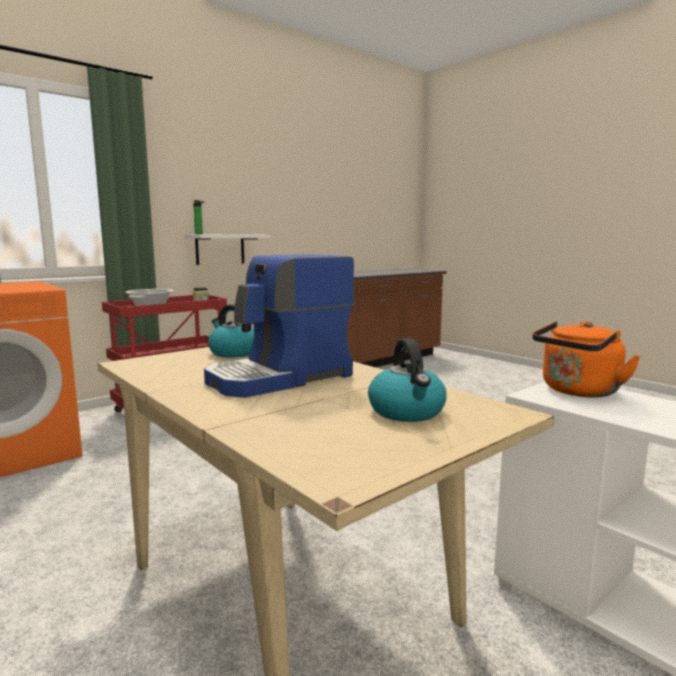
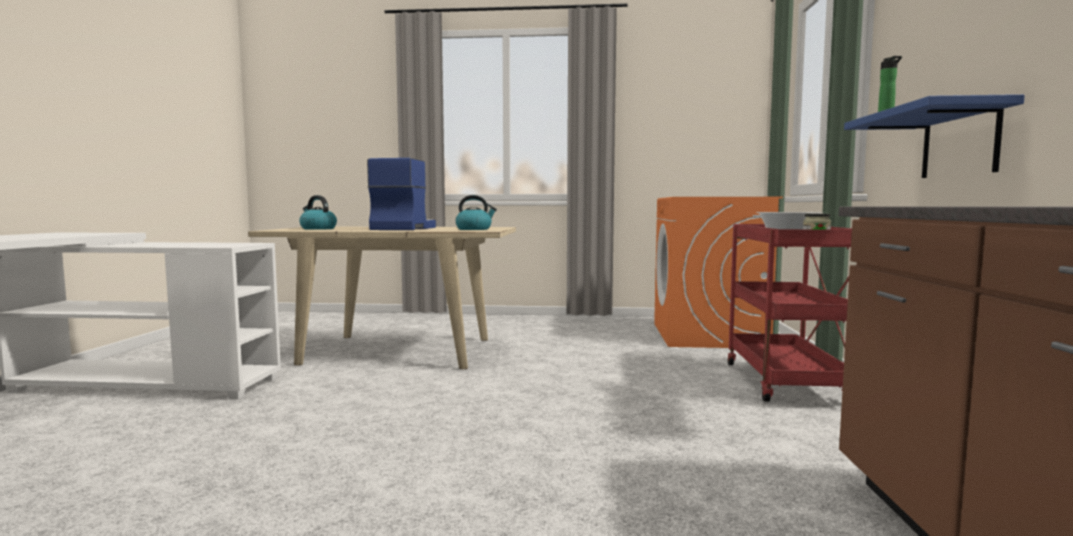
camera: 135 degrees right, 5 degrees down
(220, 249) = (959, 142): white shelf -> blue shelf
(578, 392) = (222, 245): orange kettle -> none

